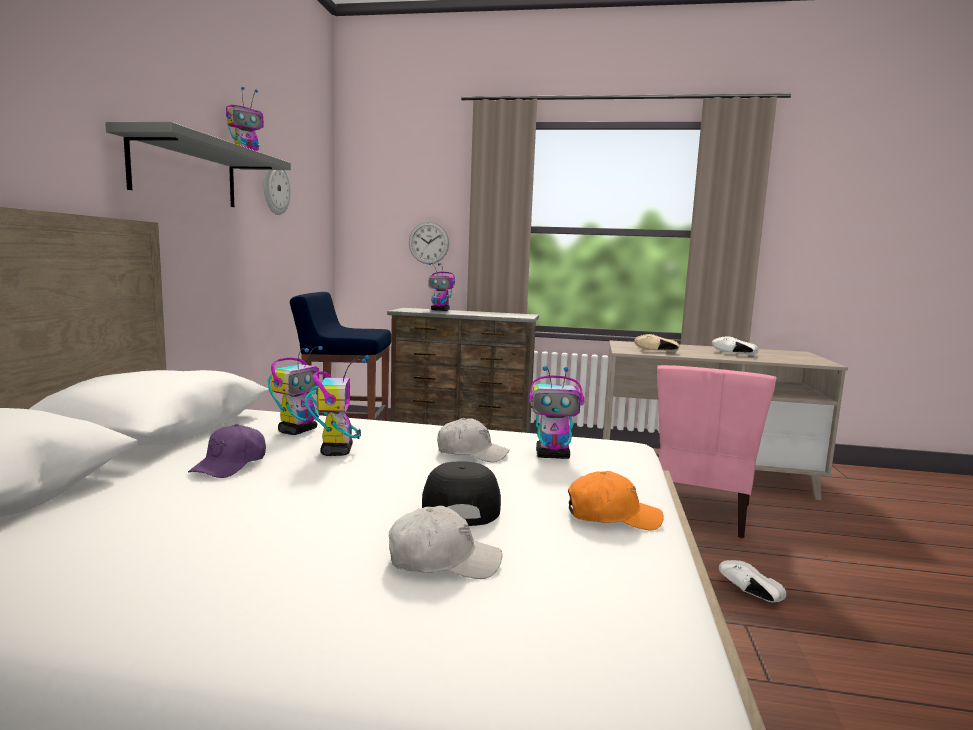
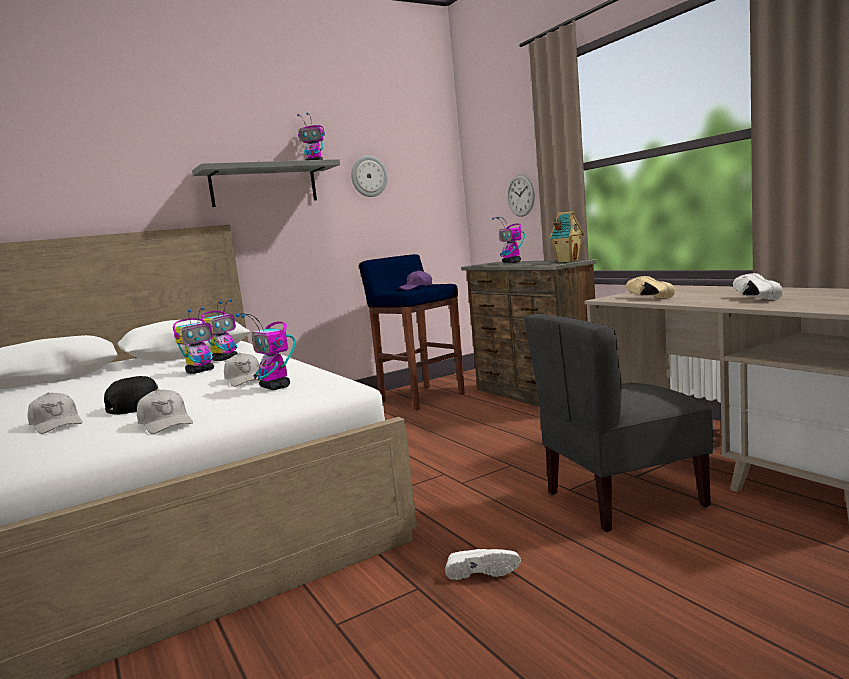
camera: 50 degrees right, 0 degrees up
(230, 465) = (148, 373): purple cap -> purple cap (416, 287)
(298, 431) = (225, 359): toy robot -> toy robot turned 45 degrees counterclockwise
(520, 314) = (568, 261): none -> toy house
(612, 516) = (166, 423): orange cap -> white cap
(700, 513) = (622, 499): pink chair -> grey chair
(748, 593) = (481, 571): white shoe -> white shoe turned 90 degrees clockwise

